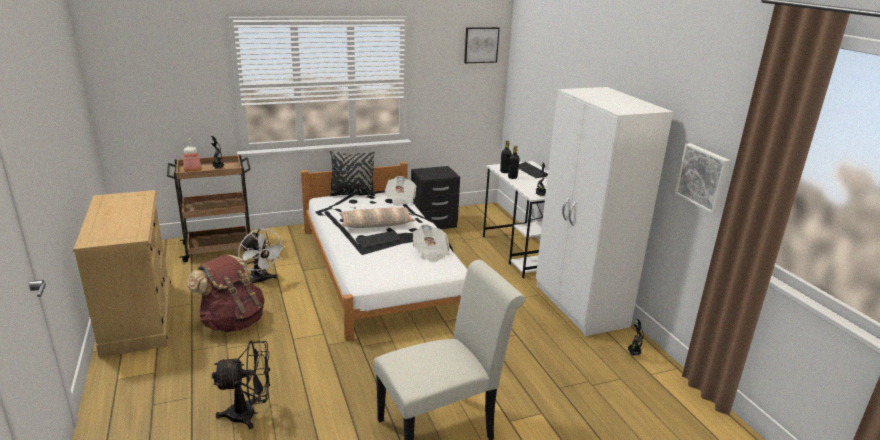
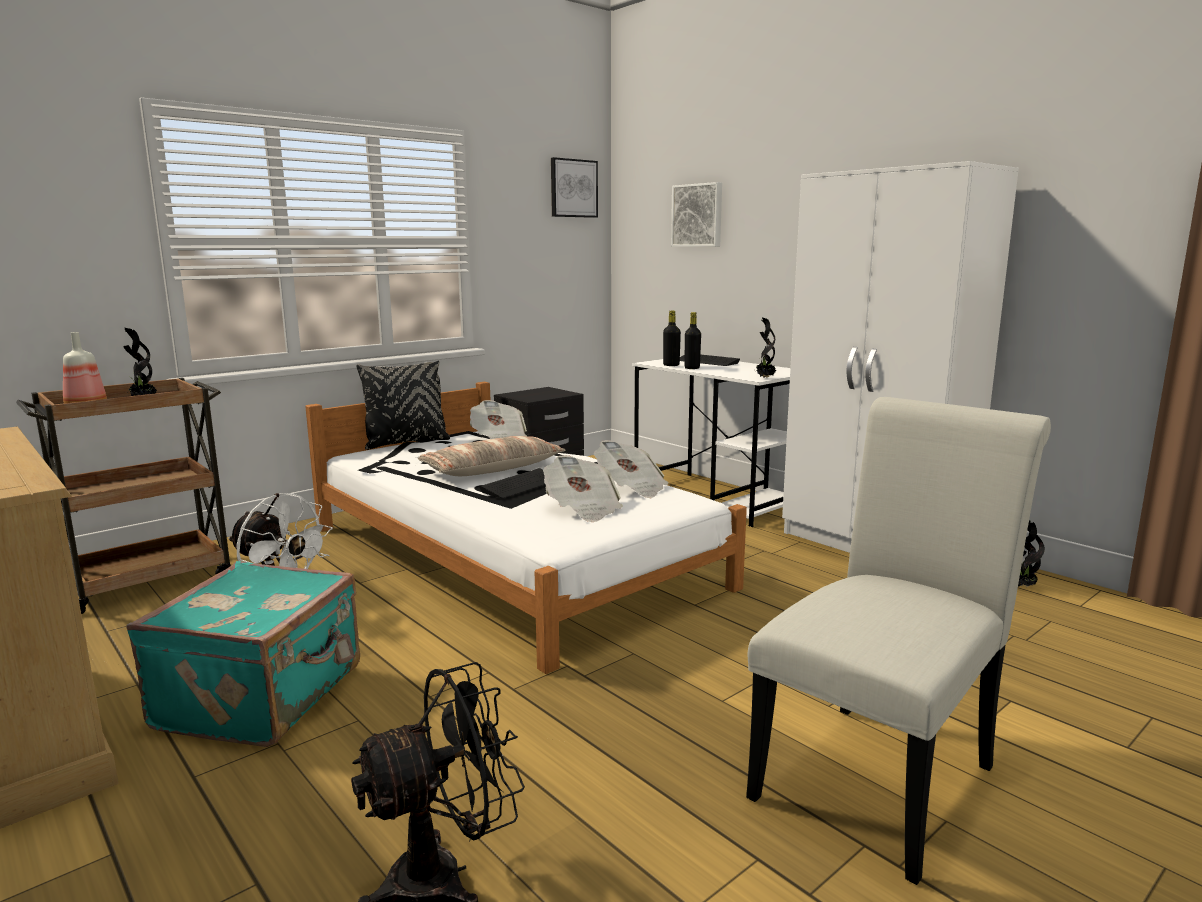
camera: 20 degrees left, 10 degrees down
(232, 322) = (264, 697): brown backpack -> turquoise suitcase
(393, 263) = (582, 509): none -> newspaper
(703, 177) = (1100, 255): picture -> picture (698, 215)

